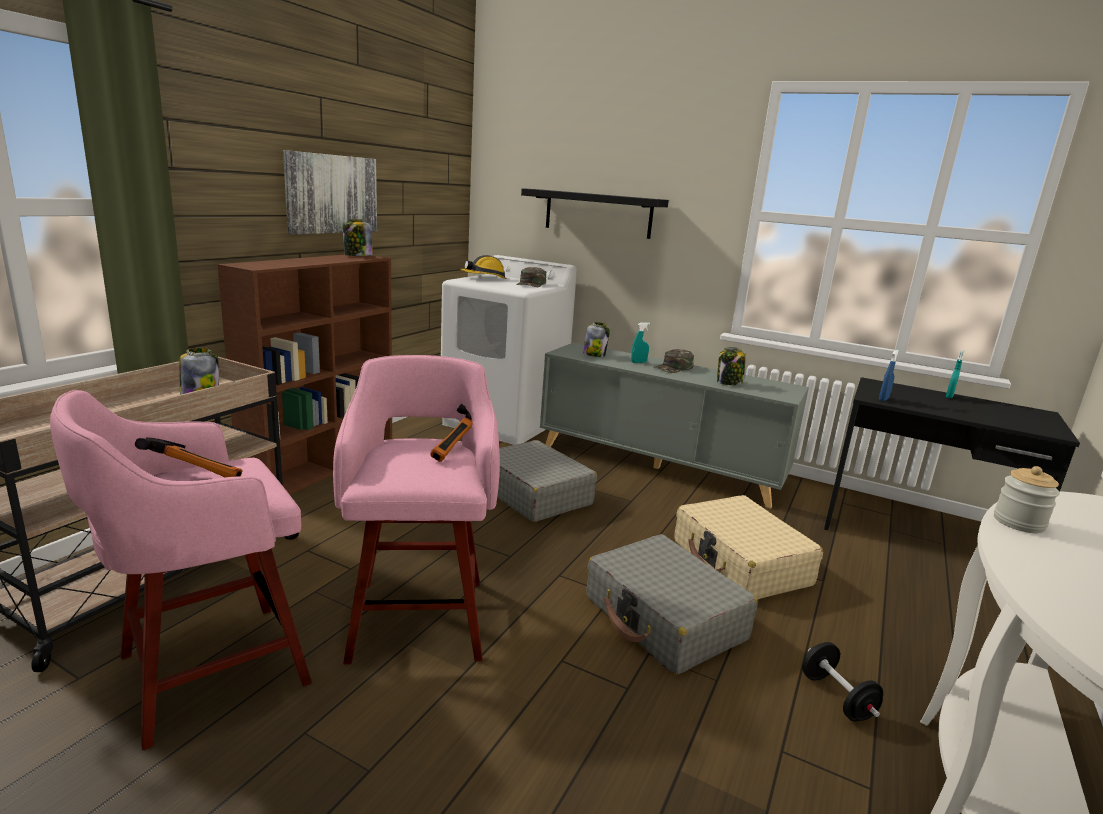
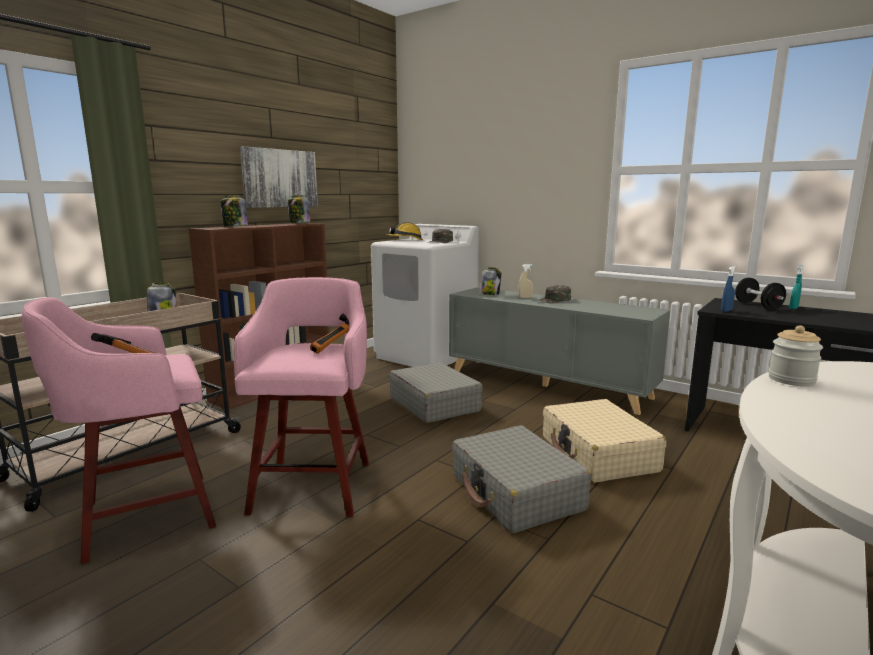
camera: 10 degrees right, 5 degrees down
(598, 213) = (492, 183): black shelf -> none
(638, 362) = (525, 297): turquoise spray bottle -> beige spray bottle
(729, 383) = (597, 308): jar -> jar (235, 227)
(836, 698) = (656, 557): black dumbbell -> black dumbbell (758, 306)

